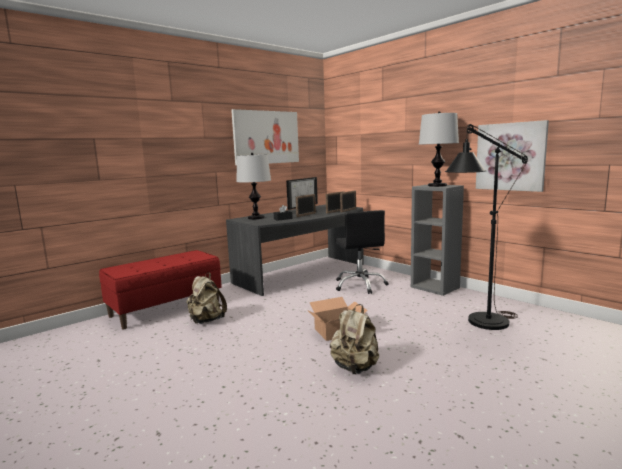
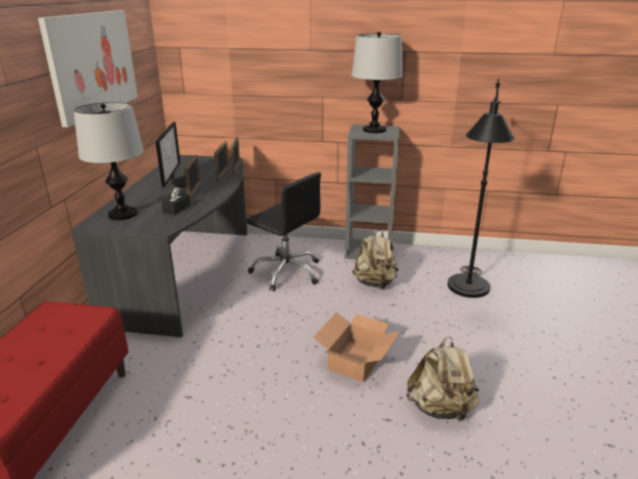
camera: 40 degrees left, 15 degrees up
(206, 321) = (159, 422): beige backpack -> beige backpack (375, 283)
(510, 156) = (458, 92): picture -> none

